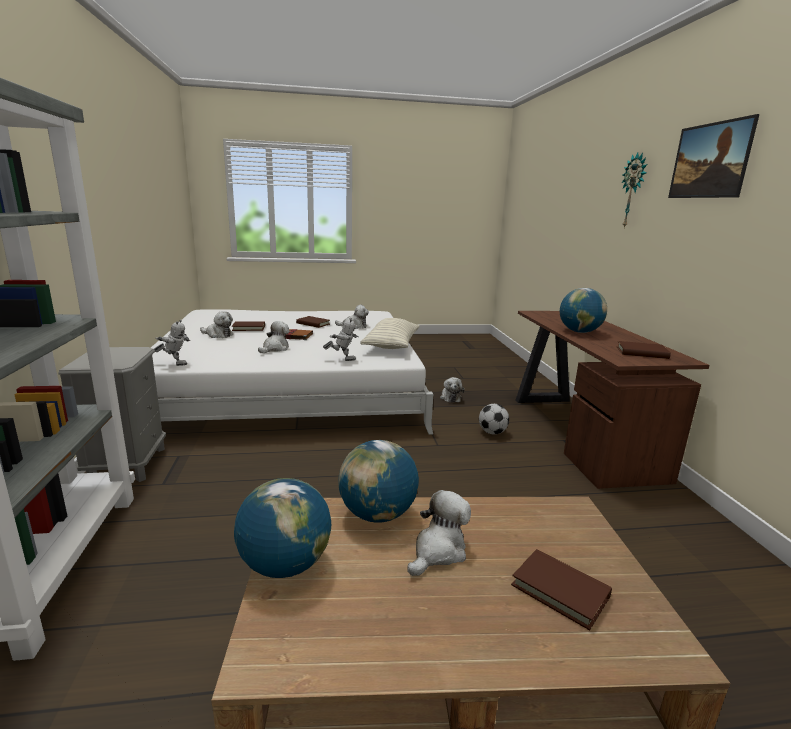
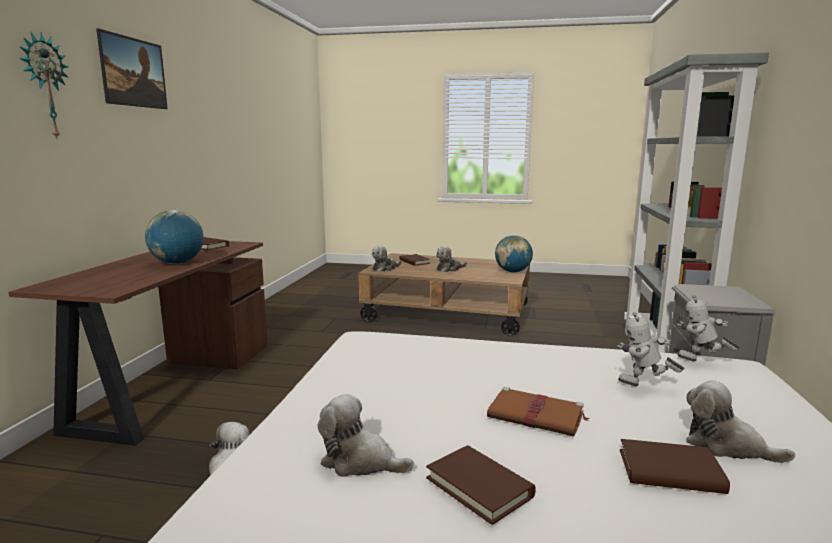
camera: 160 degrees left, 5 degrees down
(275, 348) = (560, 379): plush toy -> plush toy (385, 268)
(342, 359) = (449, 348): toy robot -> toy robot (644, 387)
(377, 514) = (469, 276): globe -> none
(391, 345) = (345, 370): pillow -> none
(492, 432) = (268, 398): football -> none

